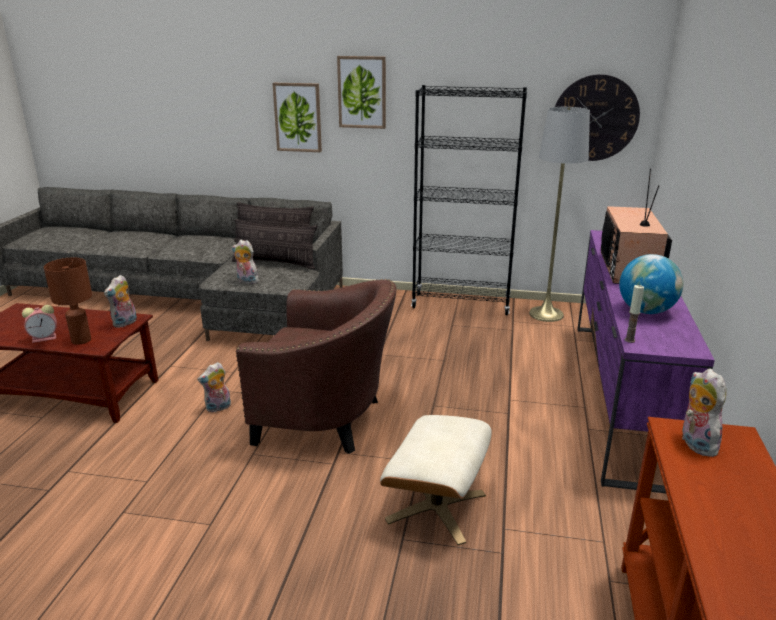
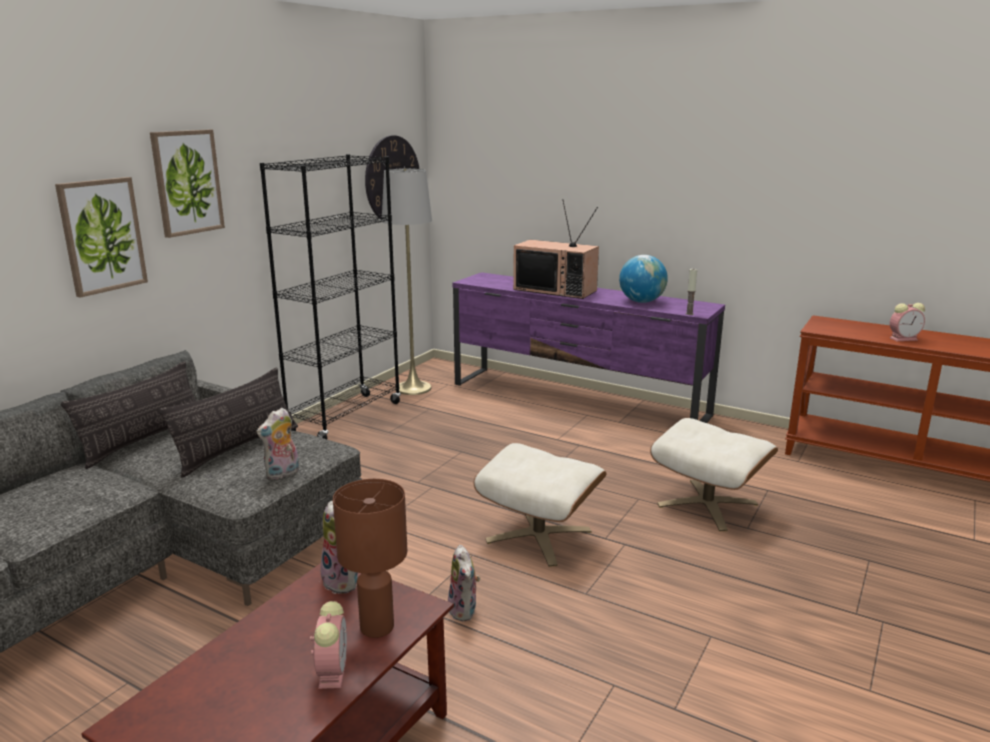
camera: 70 degrees left, 5 degrees down
(326, 419) = (539, 535): brown armchair -> beige ottoman
(695, 443) = (833, 328): plush toy -> none
(716, 511) = (904, 339): none -> alarm clock

